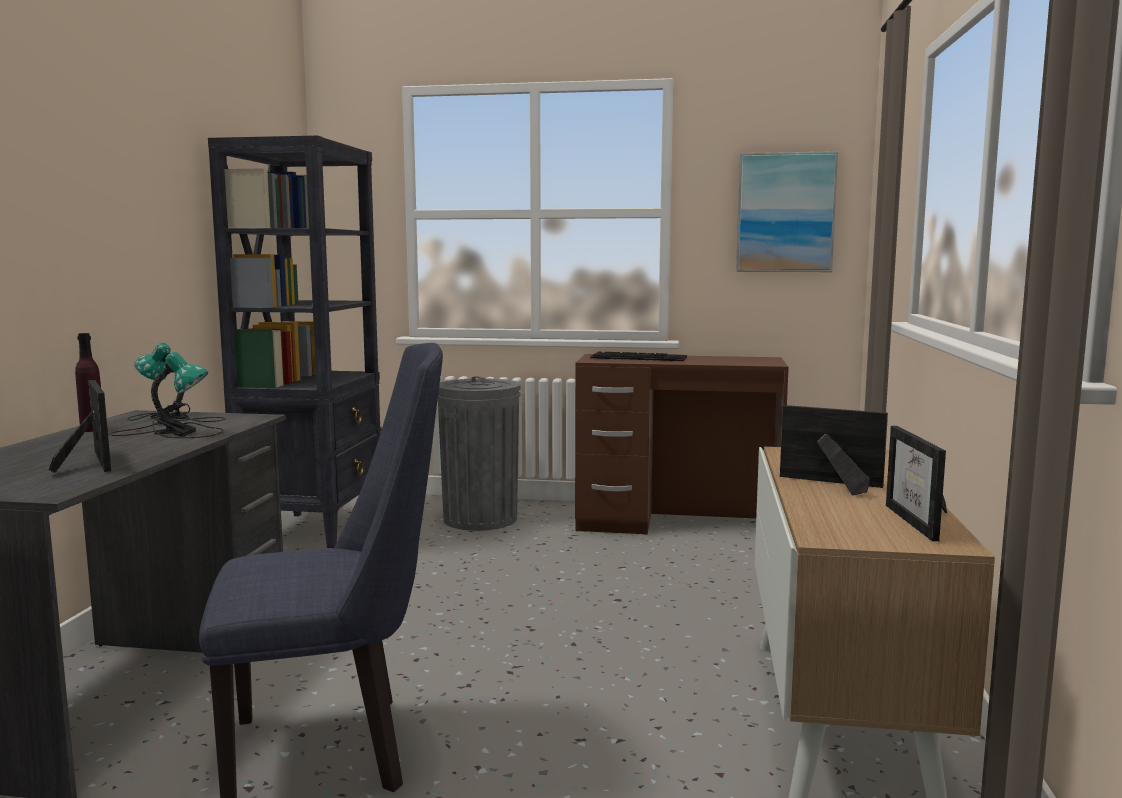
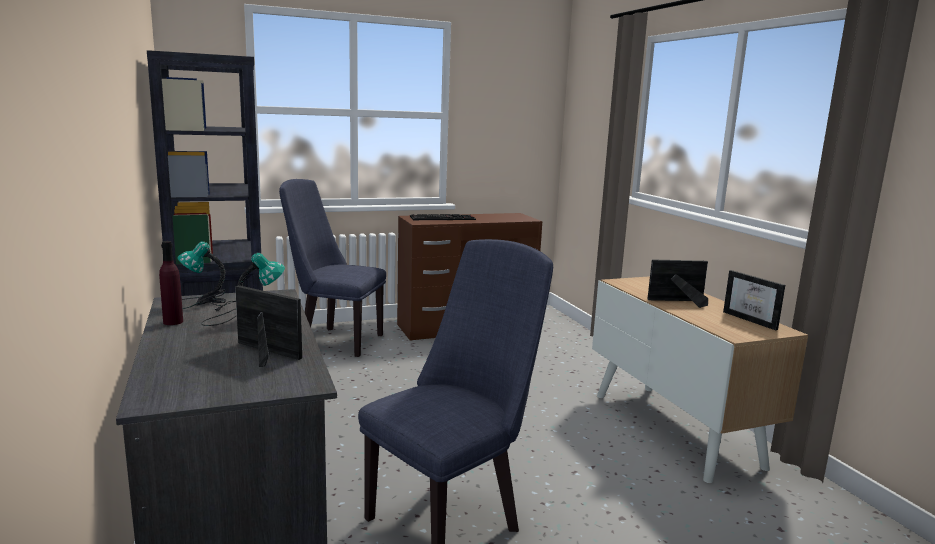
camera: 30 degrees left, 5 degrees up
(480, 519) = (335, 341): grey trash can -> blue chair
(785, 213) = (518, 119): picture -> none

